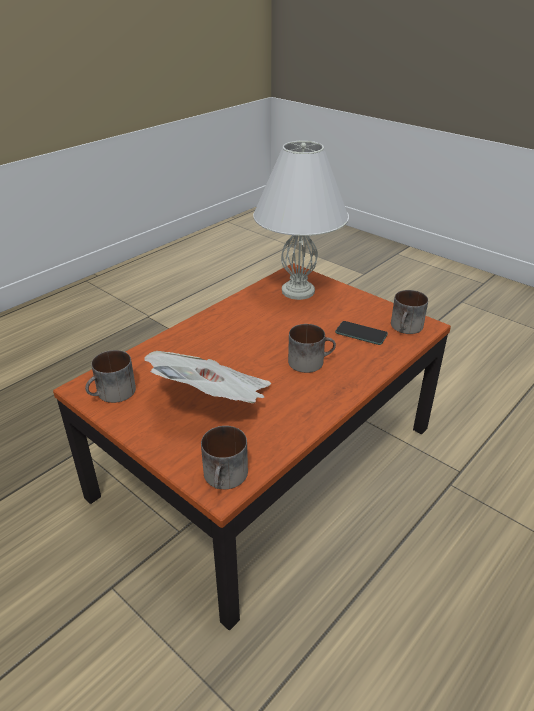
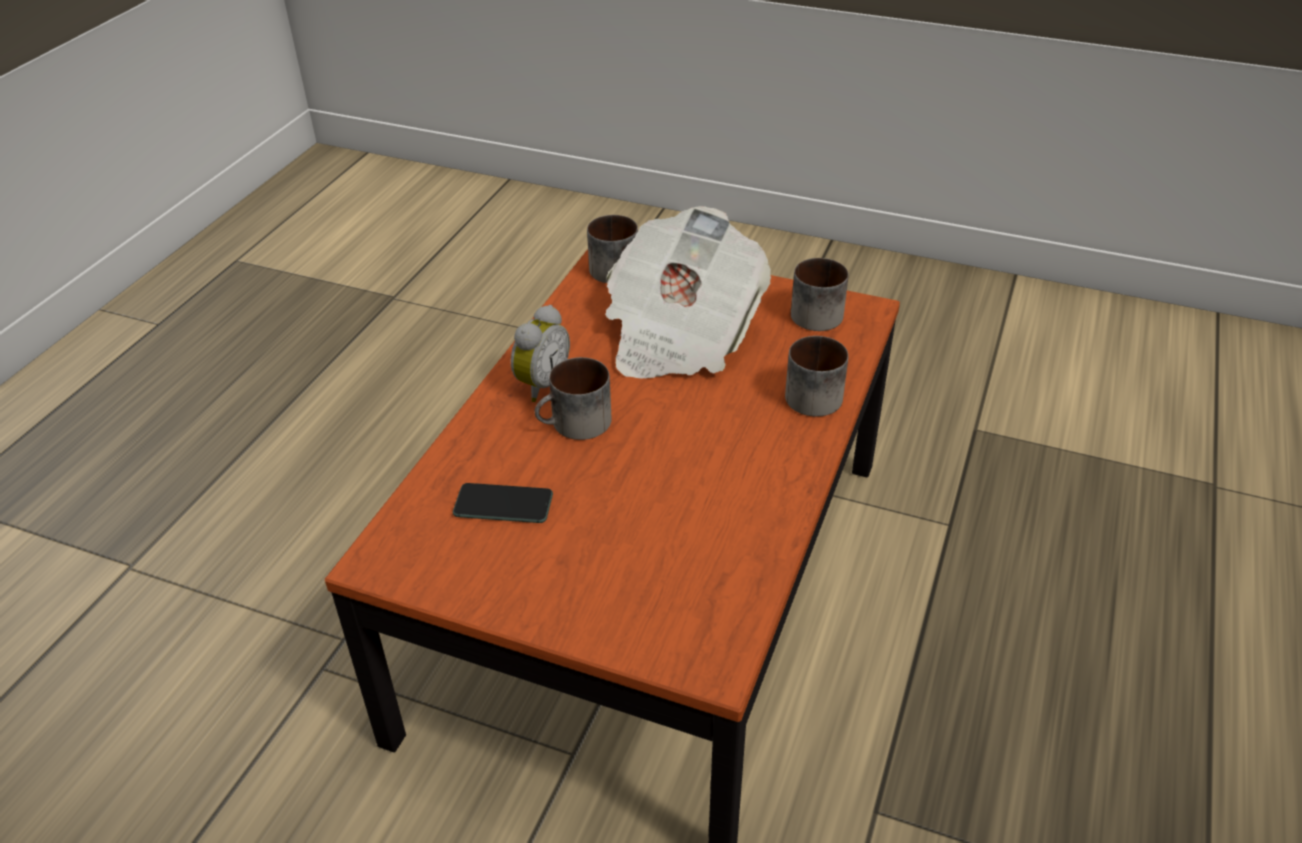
camera: 160 degrees right, 5 degrees up
(297, 291) = (673, 591): white table lamp -> none
(322, 389) = (540, 384): none -> alarm clock
(407, 328) = (415, 543): mug -> mug (811, 393)

